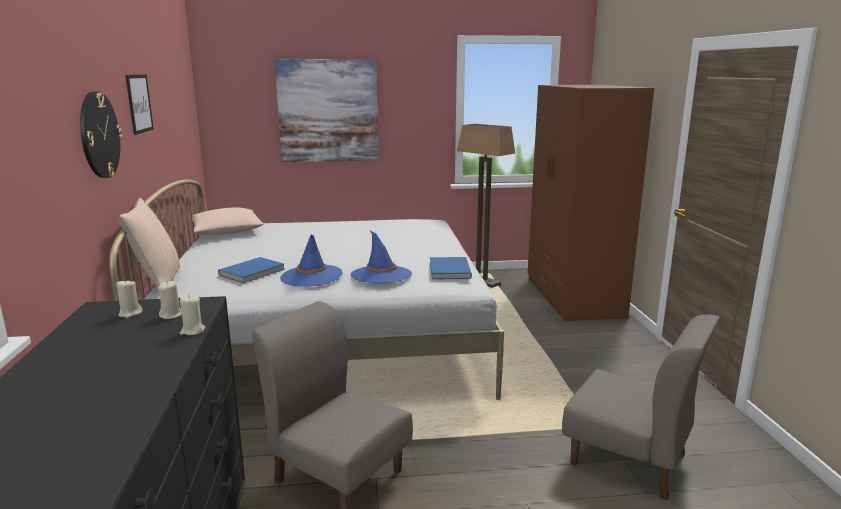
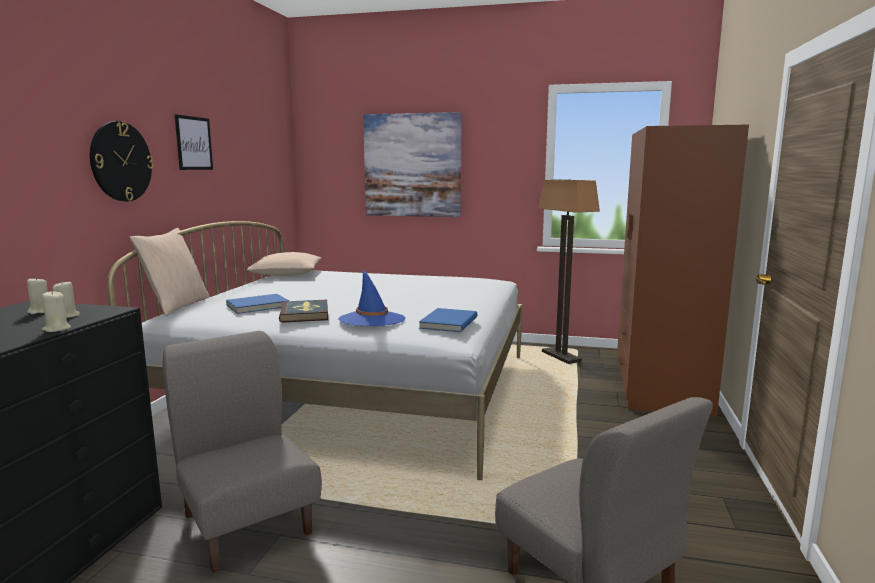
camera: 20 degrees right, 5 degrees down
(311, 276) = (305, 314): blue hat -> book

